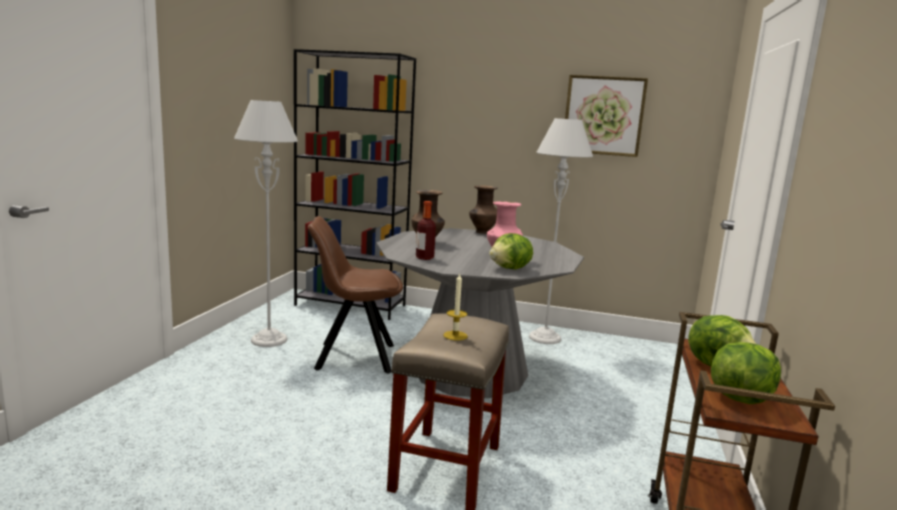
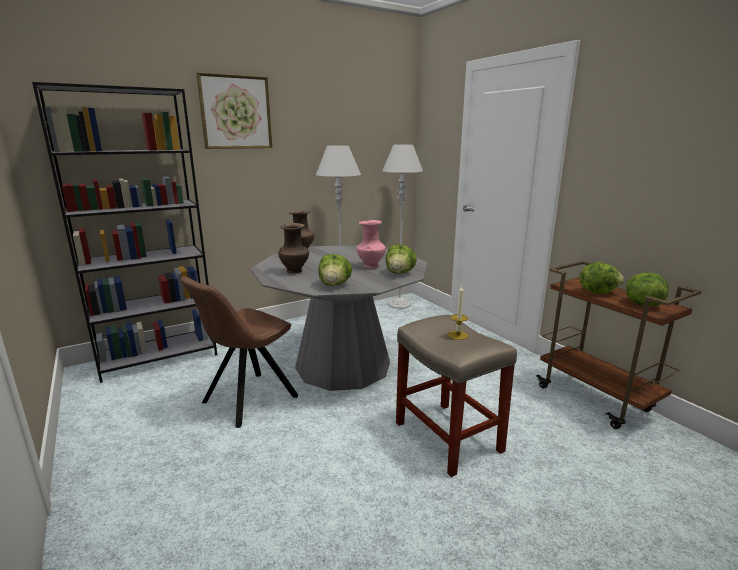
camera: 45 degrees left, 5 degrees up
(269, 340) = (140, 427): grey floor lamp -> grey floor lamp (399, 304)
(424, 258) = (335, 285): bottle -> lettuce
(603, 115) = (345, 140): picture -> picture (236, 112)

